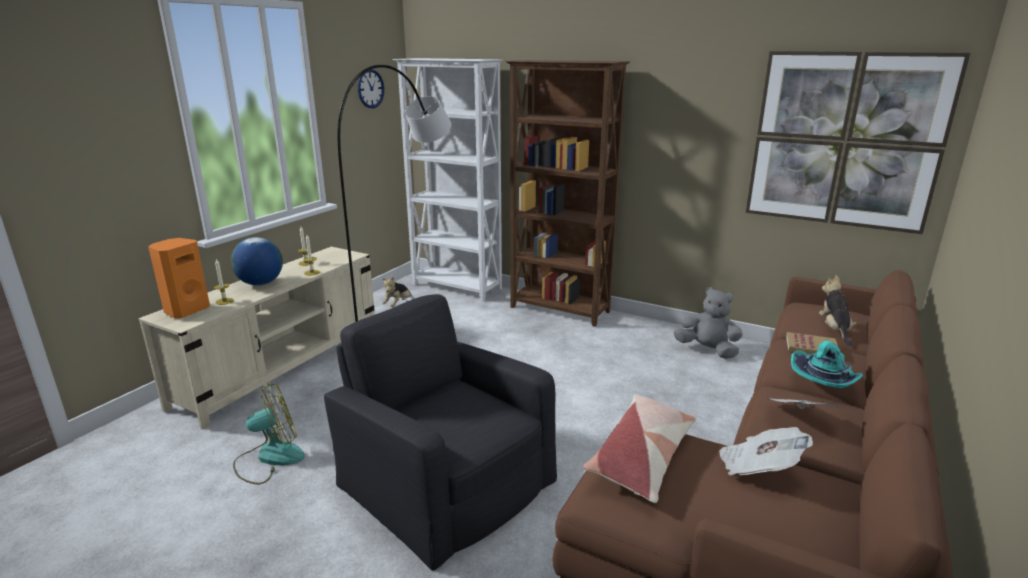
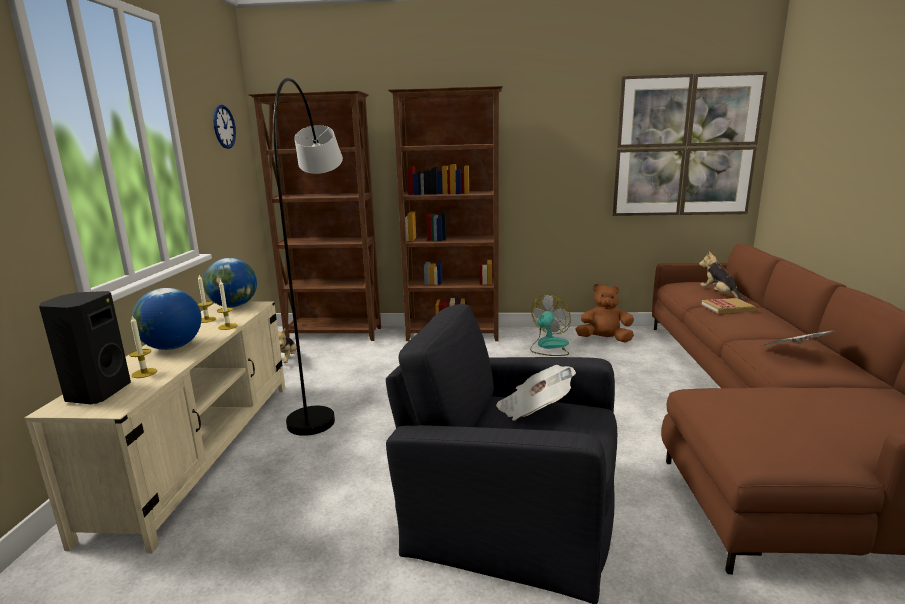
camera: 25 degrees left, 5 degrees down
(186, 310) = (96, 393): orange speaker -> black speaker
(269, 458) = (282, 555): fan -> fan (548, 346)
(337, 253) = (234, 306): none -> globe
(456, 287) = (334, 334): white bookcase -> brown bookcase
(642, 456) = (738, 411): pillow -> none
(707, 350) = (604, 340): grey plush toy -> brown plush toy
(758, 468) = (826, 394): newspaper -> newspaper (534, 410)
(824, 380) = (768, 326): turquoise hat -> none

